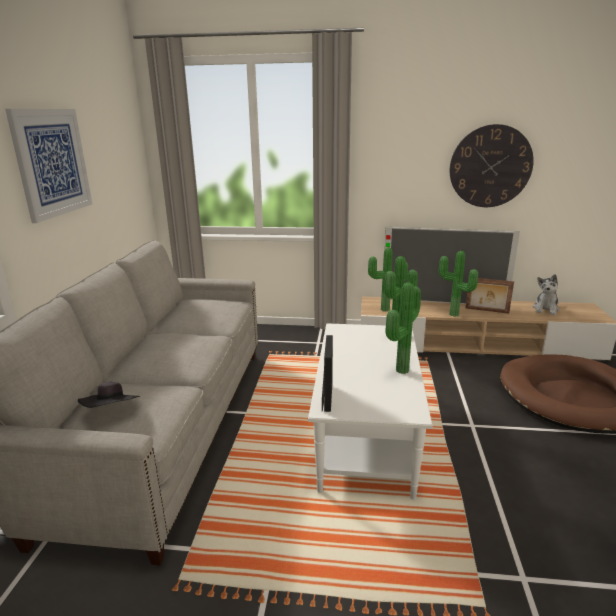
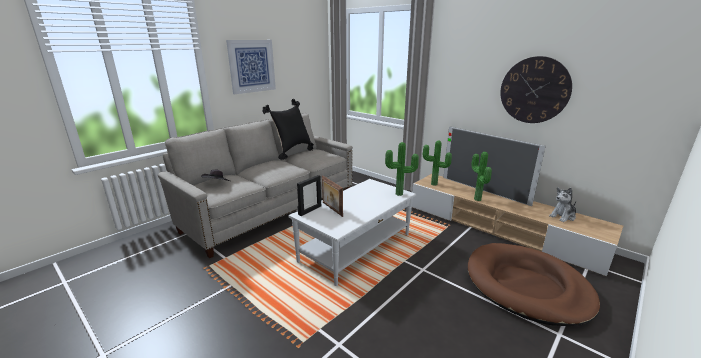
camera: 35 degrees right, 0 degrees up
(164, 318) = (291, 154): none -> black pillow
(399, 370) = (367, 211): potted plant -> none
(486, 311) = (508, 204): picture frame -> picture frame (331, 209)

